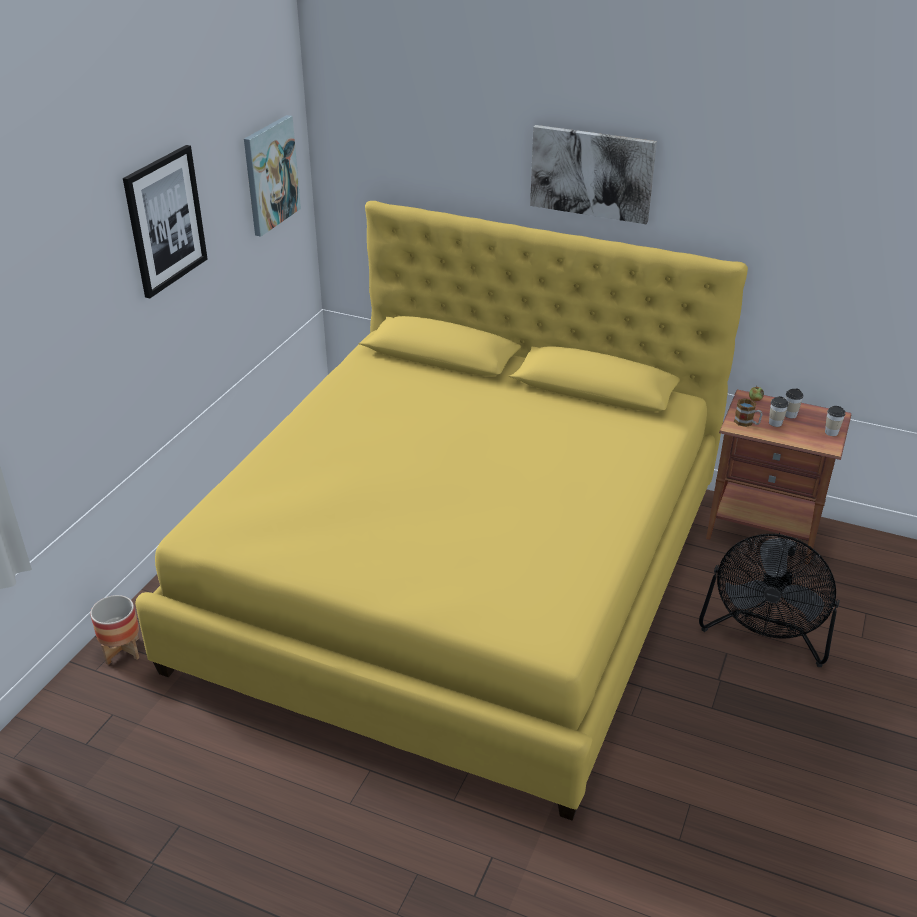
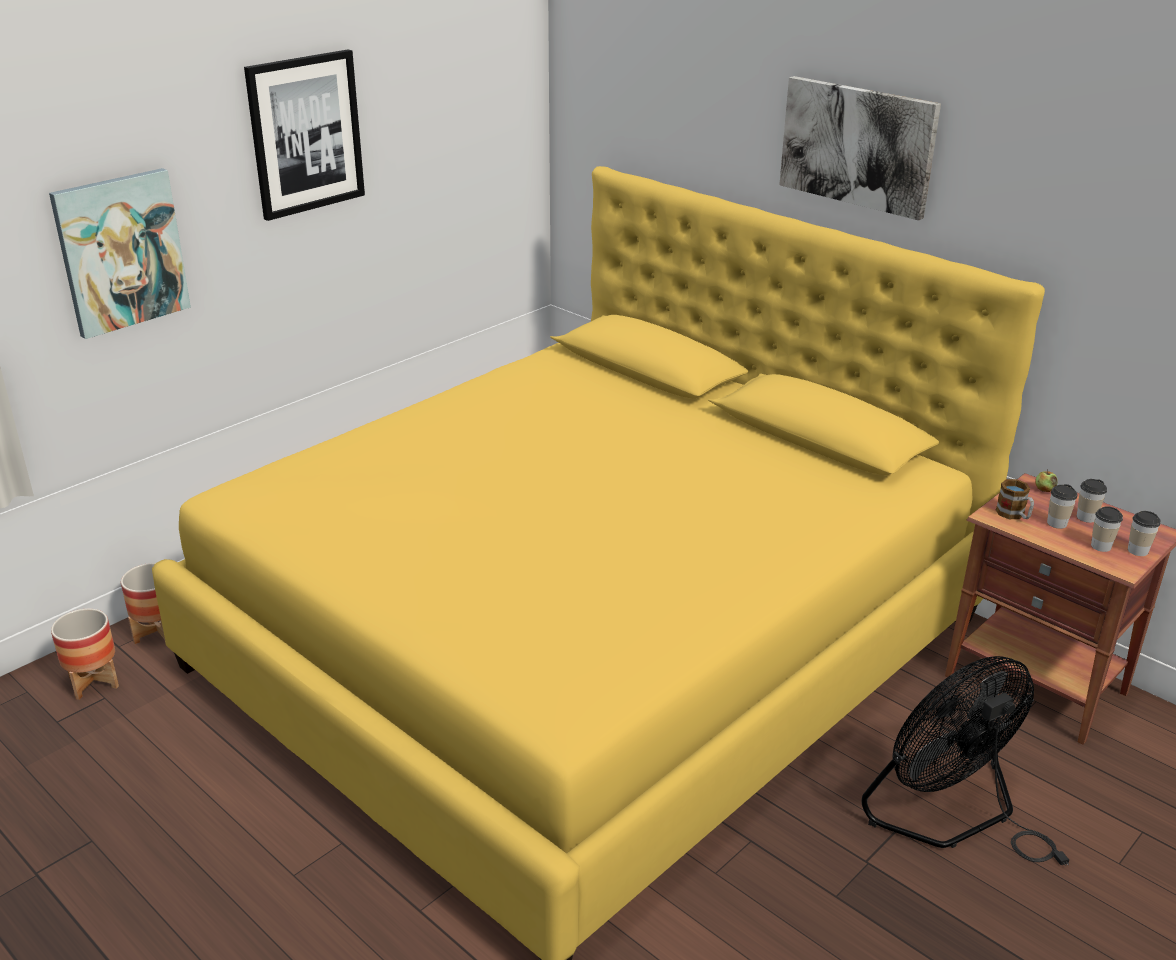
camera: 20 degrees right, 5 degrees down
(95, 704) = (94, 682): none -> planter
(270, 175) = (481, 117): picture -> picture (121, 252)
(761, 631) = (964, 814): black fan -> black fan turned 105 degrees clockwise
(809, 434) = (1101, 546): none -> cup

